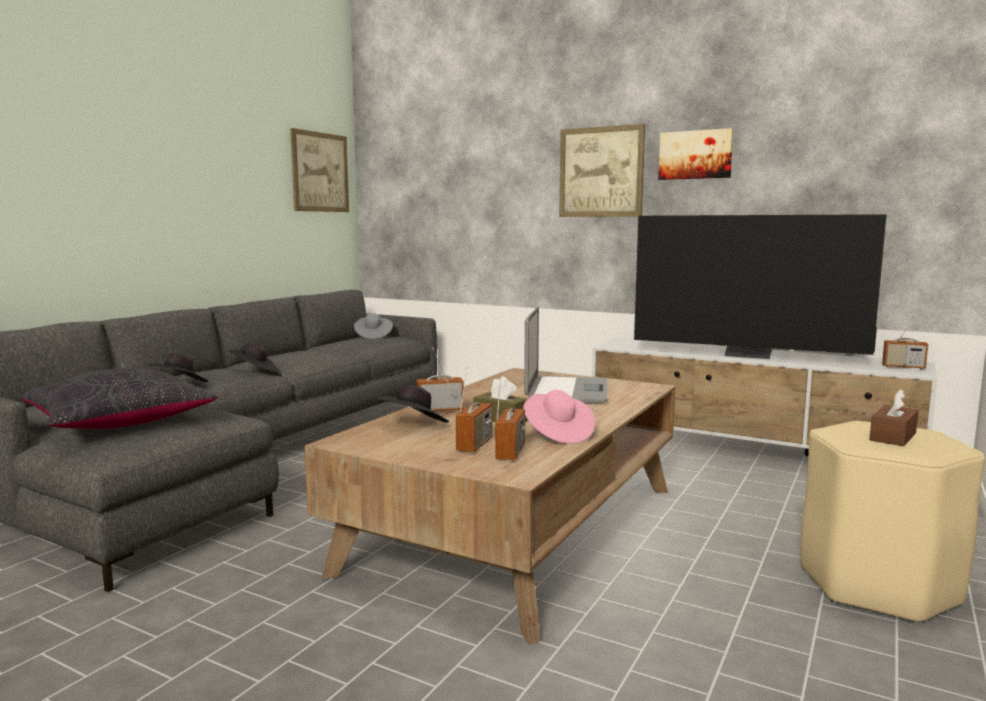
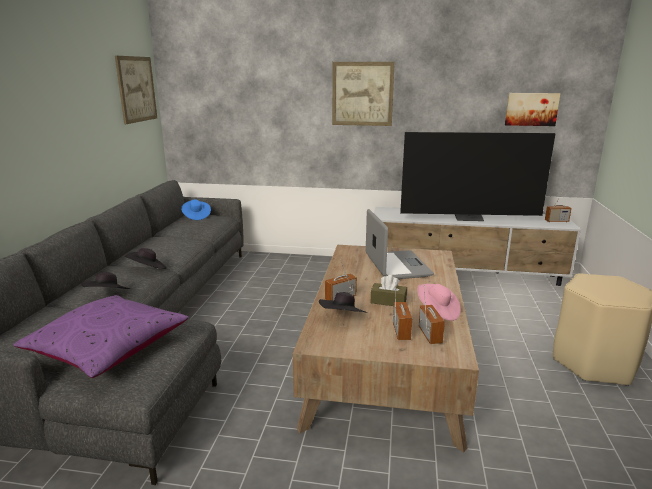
camera: 20 degrees left, 10 degrees up
(121, 422) = (109, 348): black pillow -> purple pillow
(373, 336) = (196, 216): grey hat -> blue hat
(695, 155) = (429, 85): picture -> picture (531, 109)
(893, 436) = (610, 286): brown tissue box -> none

